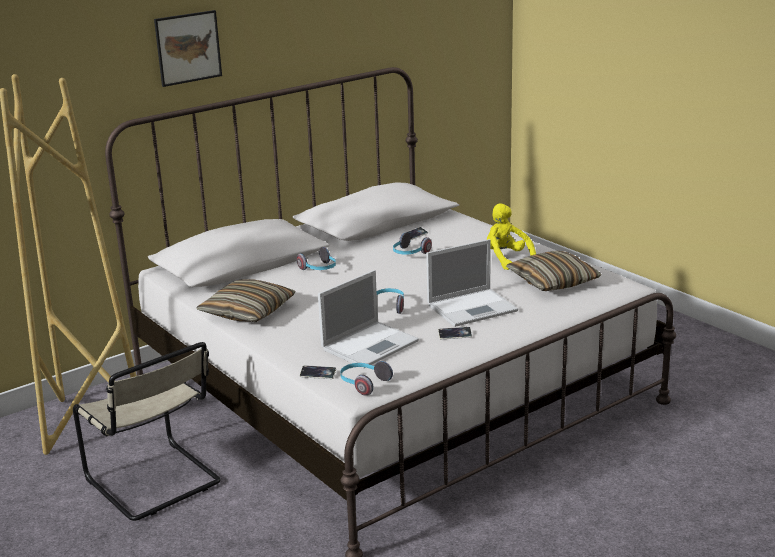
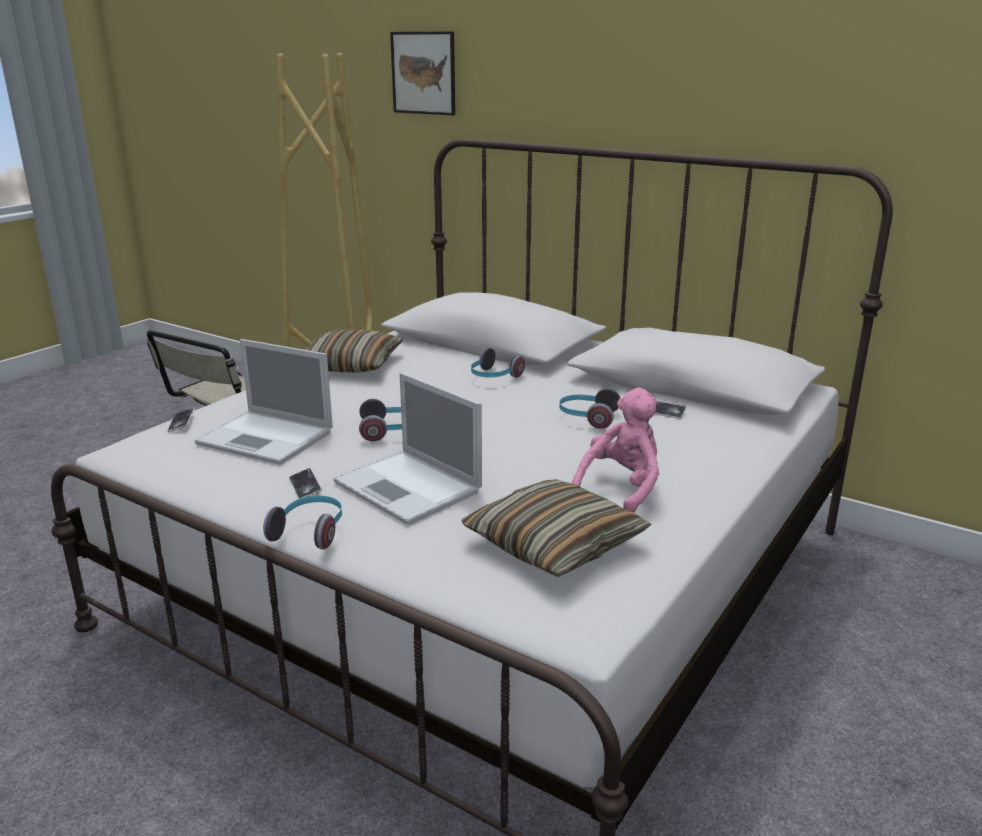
camera: 70 degrees right, 0 degrees up
(188, 48) = (549, 68): picture -> picture (423, 73)
(363, 384) = (151, 450): headphones -> headphones (310, 532)
(505, 260) = (621, 489): yellow plush toy -> pink plush toy

